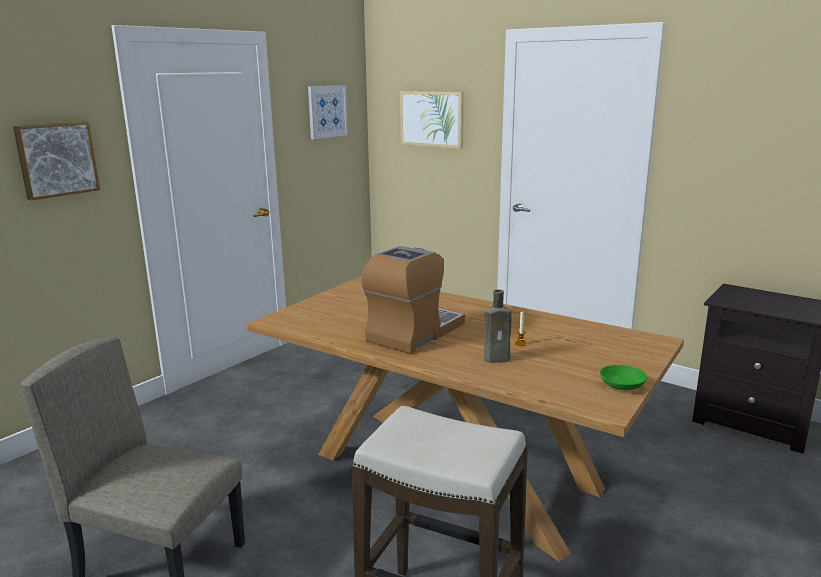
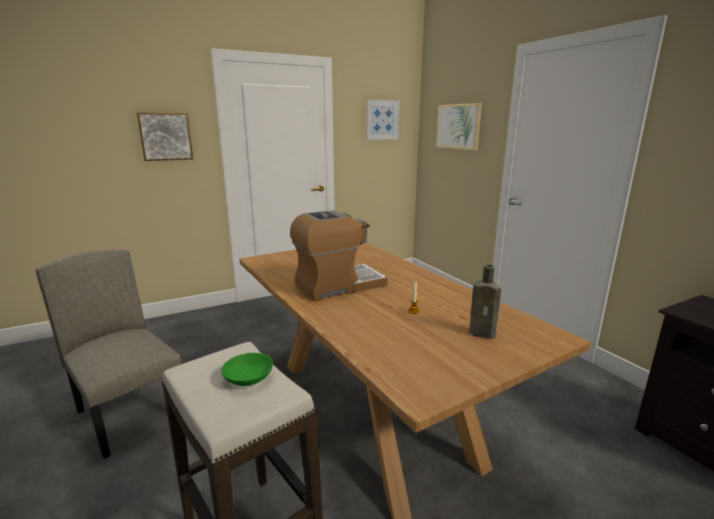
camera: 25 degrees right, 0 degrees up
(498, 359) = (377, 320): brown bottle -> brown bottle (484, 334)
(621, 385) = (466, 374): green bowl -> green bowl (249, 377)

